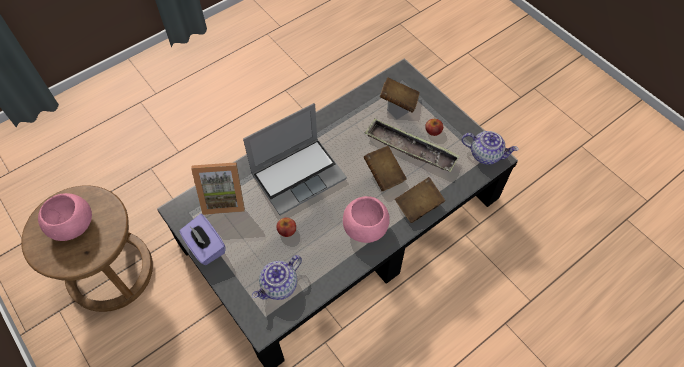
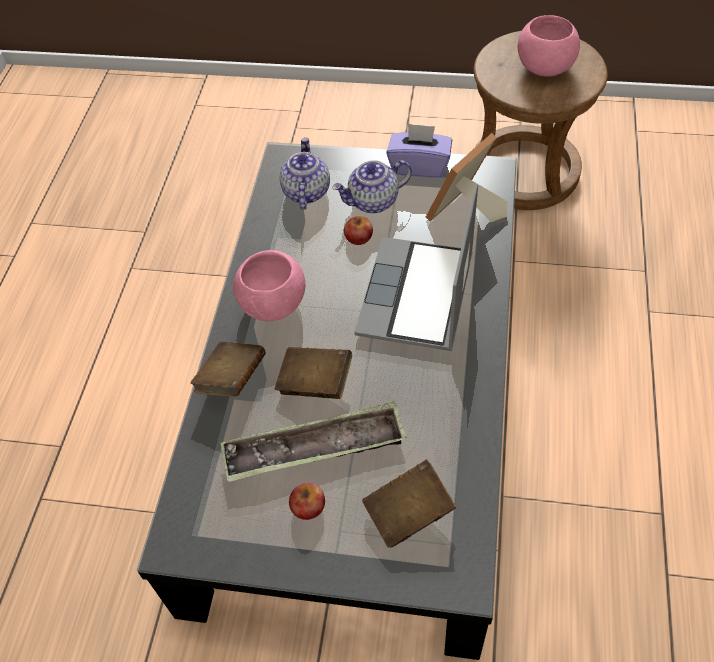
camera: 140 degrees right, 5 degrees down
(486, 154) = (194, 534): teapot -> teapot (373, 202)

